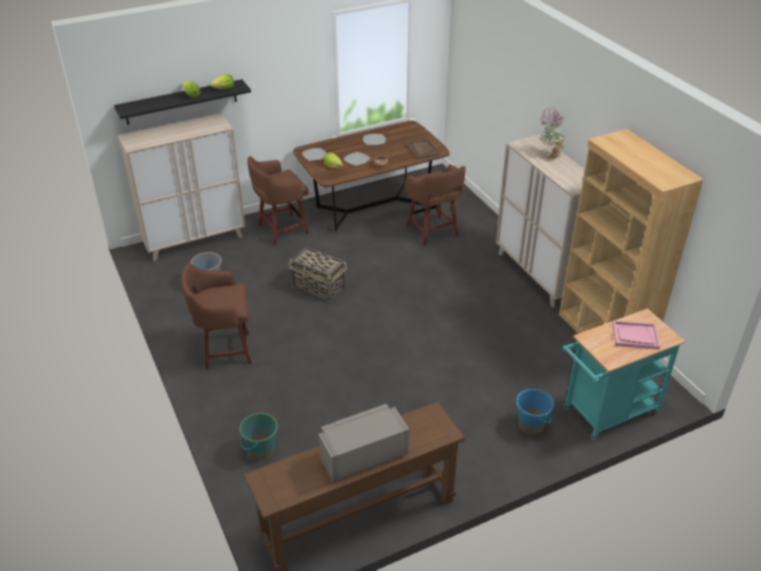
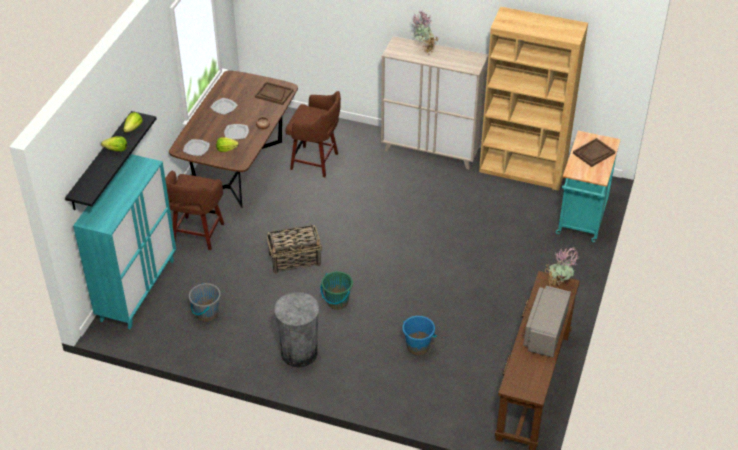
camera: 45 degrees left, 5 degrees up
(194, 240) = (137, 290): beige cabinet -> turquoise cabinet
(225, 351) = (299, 353): brown stool -> grey trash can
(261, 450) = (422, 394): green bucket -> green bucket (337, 302)
(438, 426) = (558, 285): none -> potted plant
(531, 425) = (552, 258): blue bucket -> blue bucket (418, 347)
(635, 336) = (593, 153): pink tray -> brown tray

